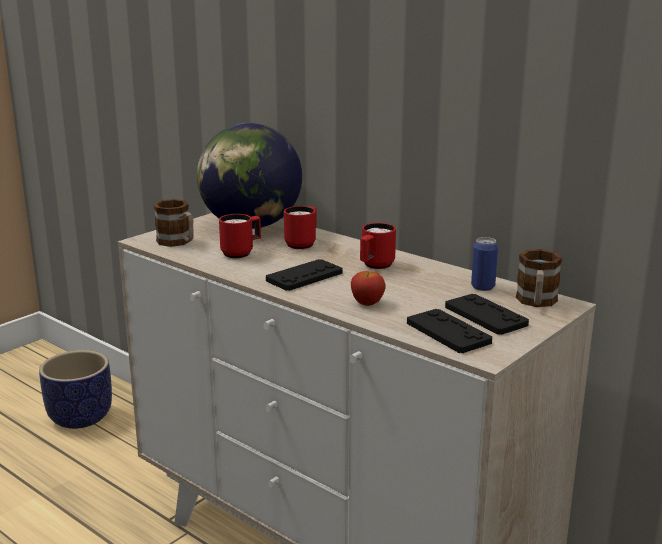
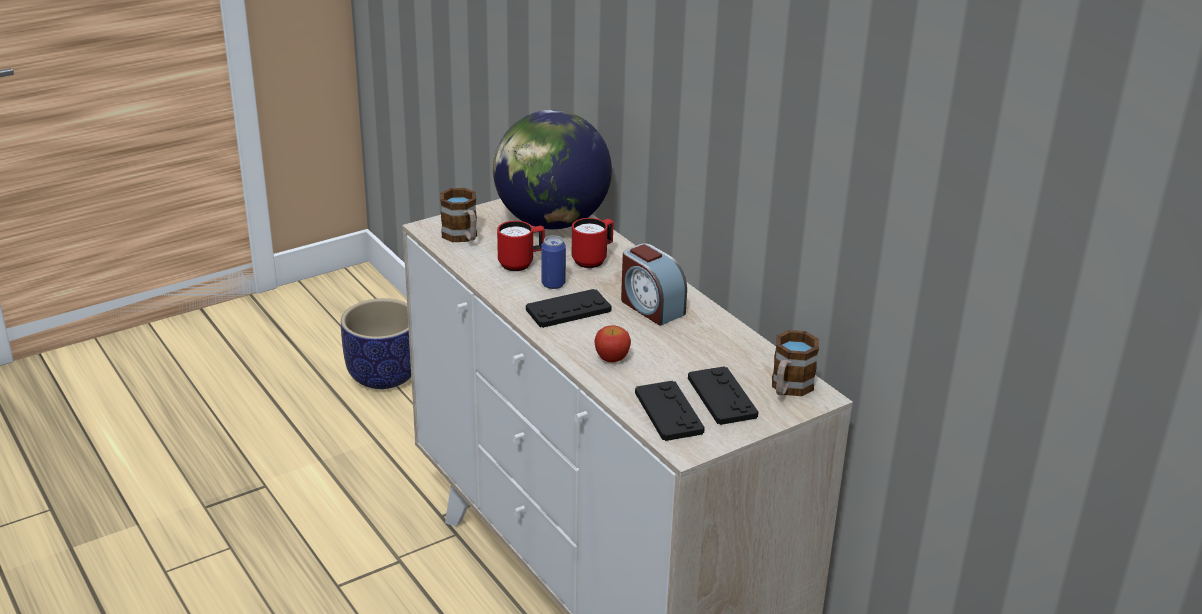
camera: 15 degrees right, 10 degrees up
(375, 266) = (651, 307): red mug -> alarm clock
(483, 287) = (747, 357): can -> can (553, 284)

